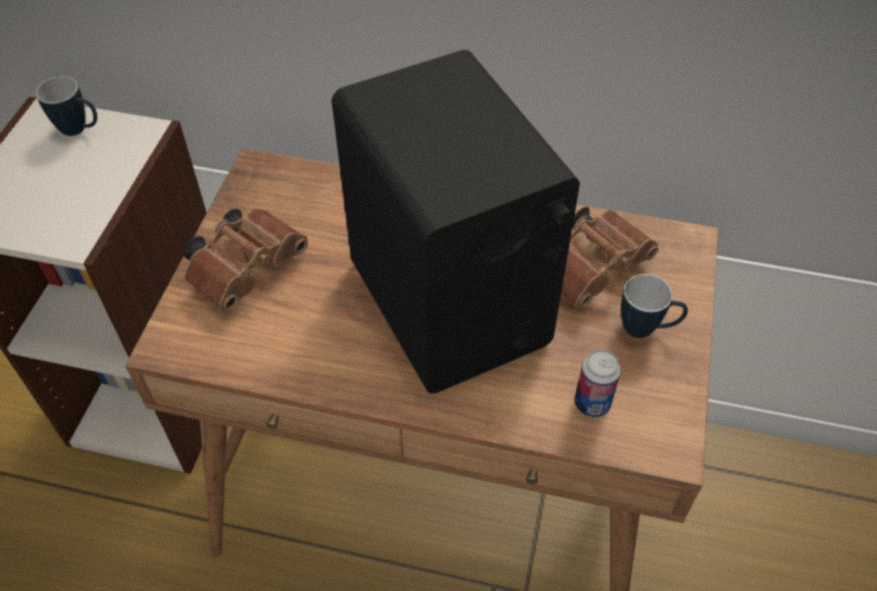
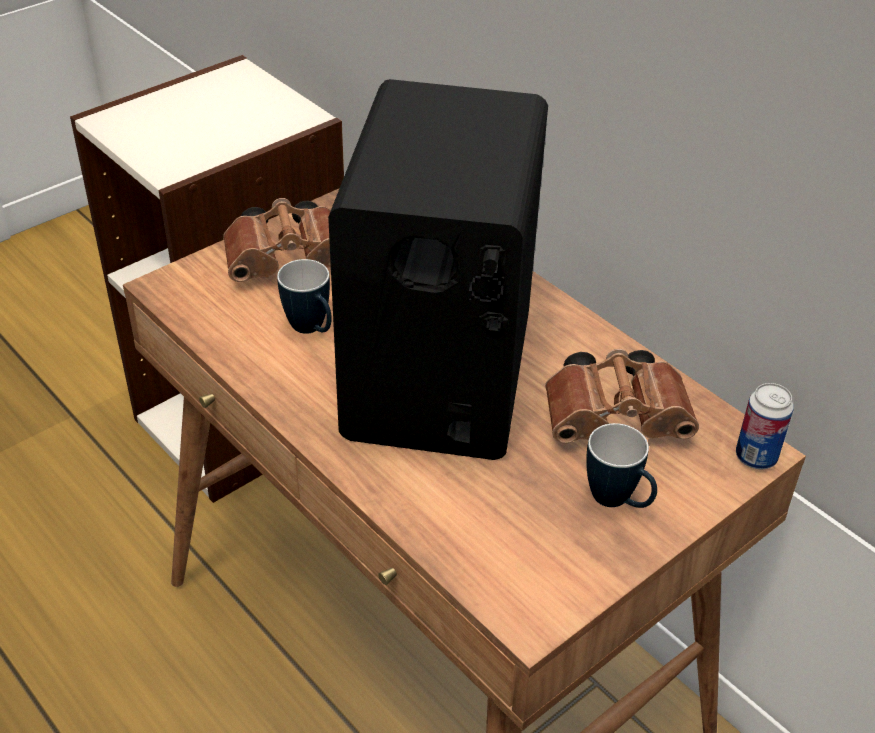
camera: 35 degrees right, 10 degrees down
(80, 130) = (255, 94): mug -> mug (312, 330)
(592, 403) = (490, 532): can -> can (756, 457)

